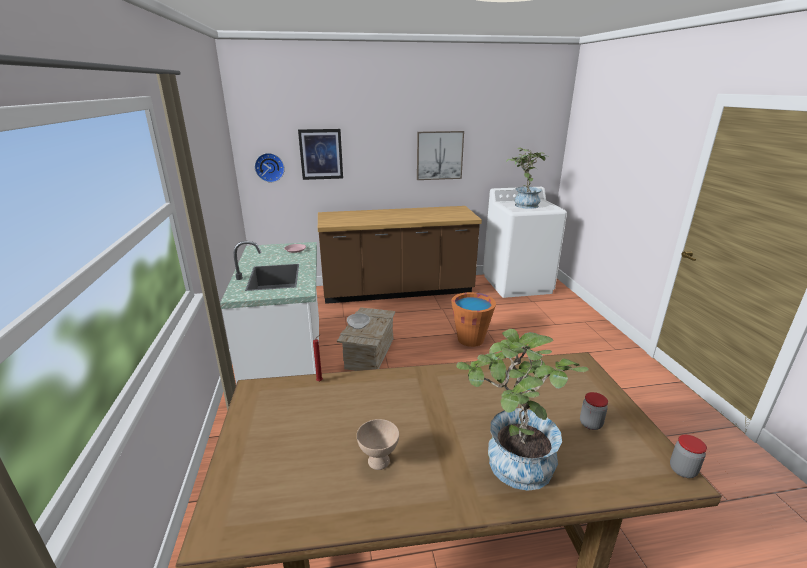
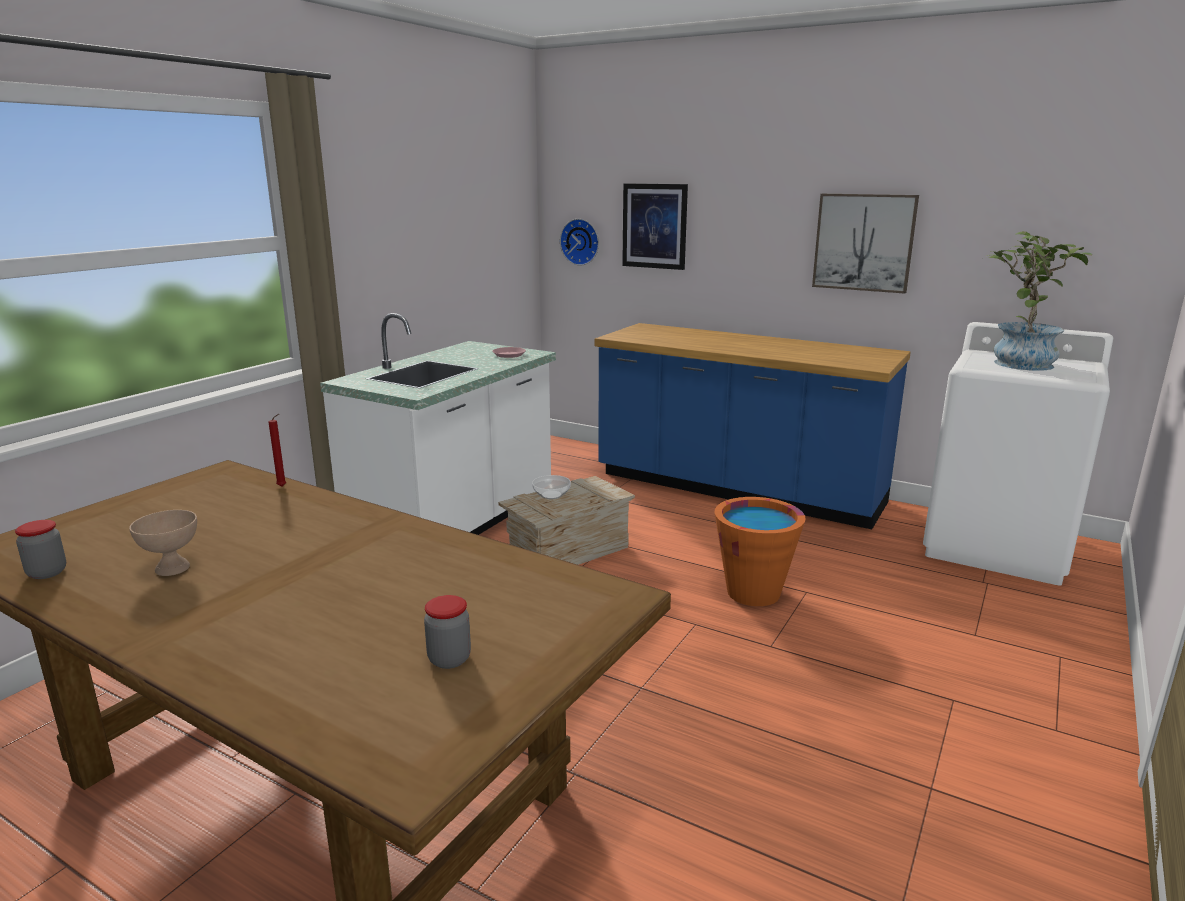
camera: 40 degrees right, 5 degrees down
(398, 291) = (737, 490): brown counter -> blue counter
(510, 465) = (262, 638): potted plant -> none
(682, 470) = (435, 773): jar -> jar (47, 573)

